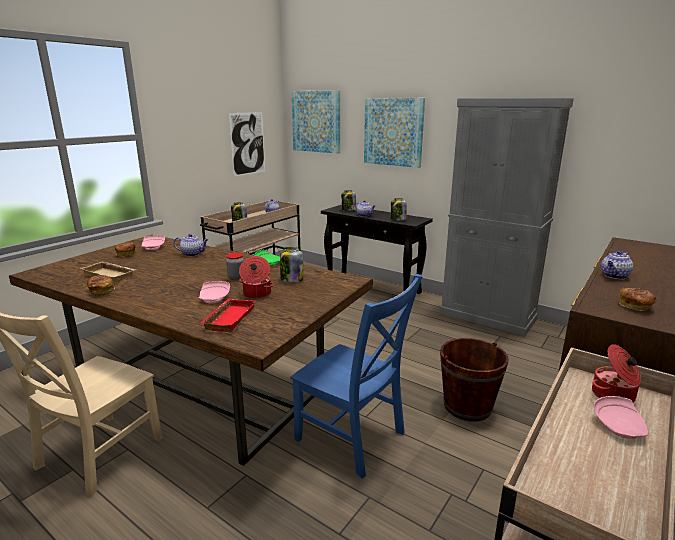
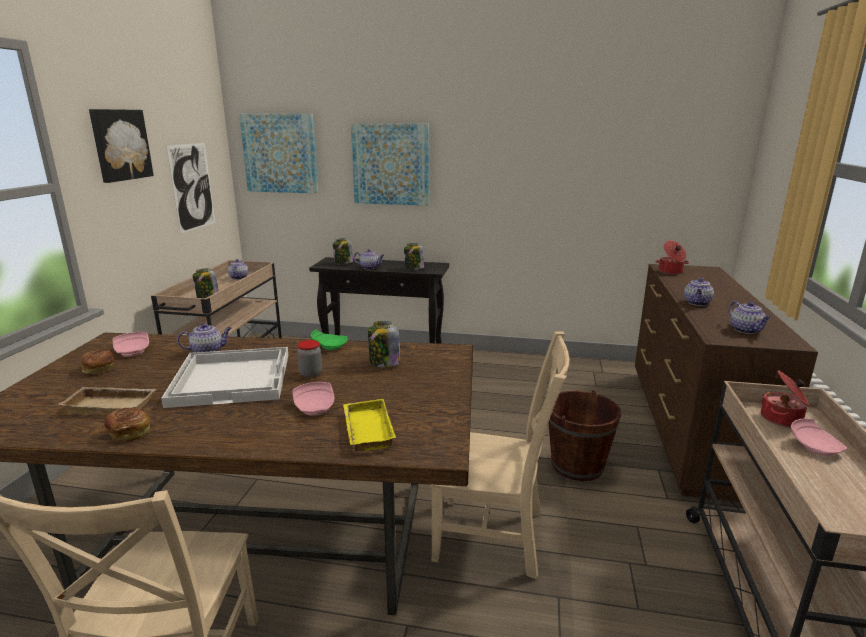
camera: 25 degrees left, 0 degrees up
(188, 272) = (233, 378): none -> white tray
(191, 111) = (120, 145): none -> picture
(228, 318) = (366, 429): red tray -> yellow tray
(256, 294) = (363, 390): cooking pot -> cooking pot (670, 272)
(353, 438) = (494, 537): blue chair -> beige chair
(487, 316) = (526, 363): grey cabinet -> none
(635, 306) = (746, 330): bread -> teapot

